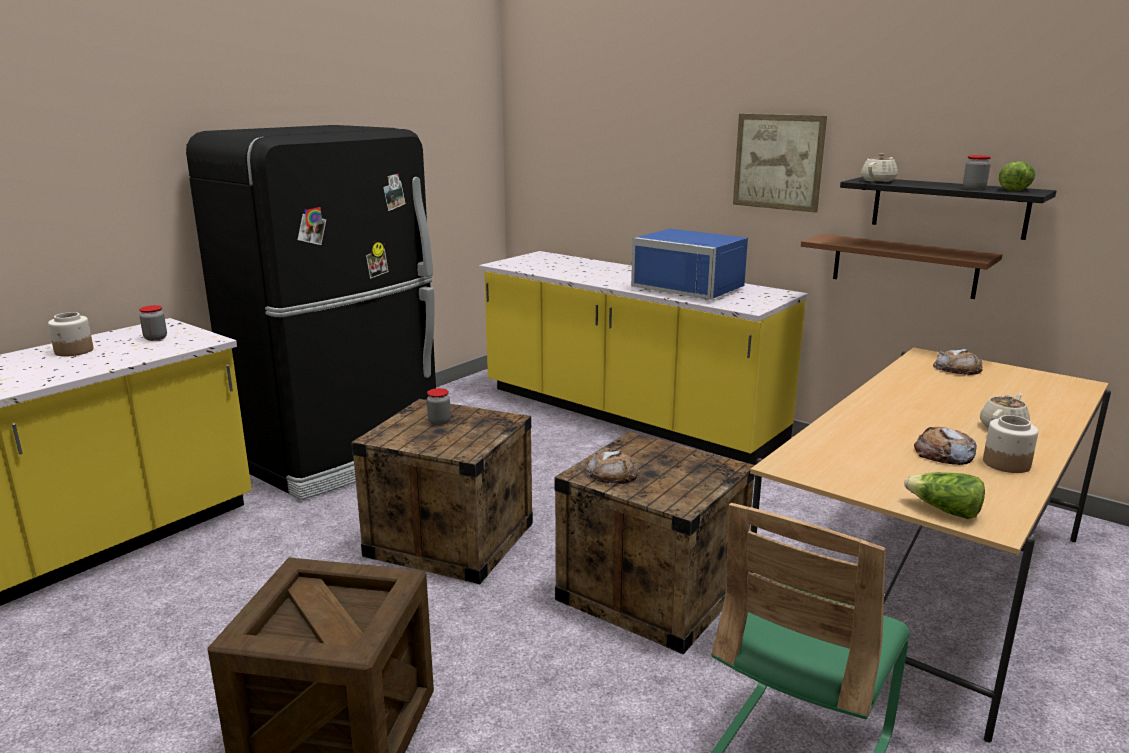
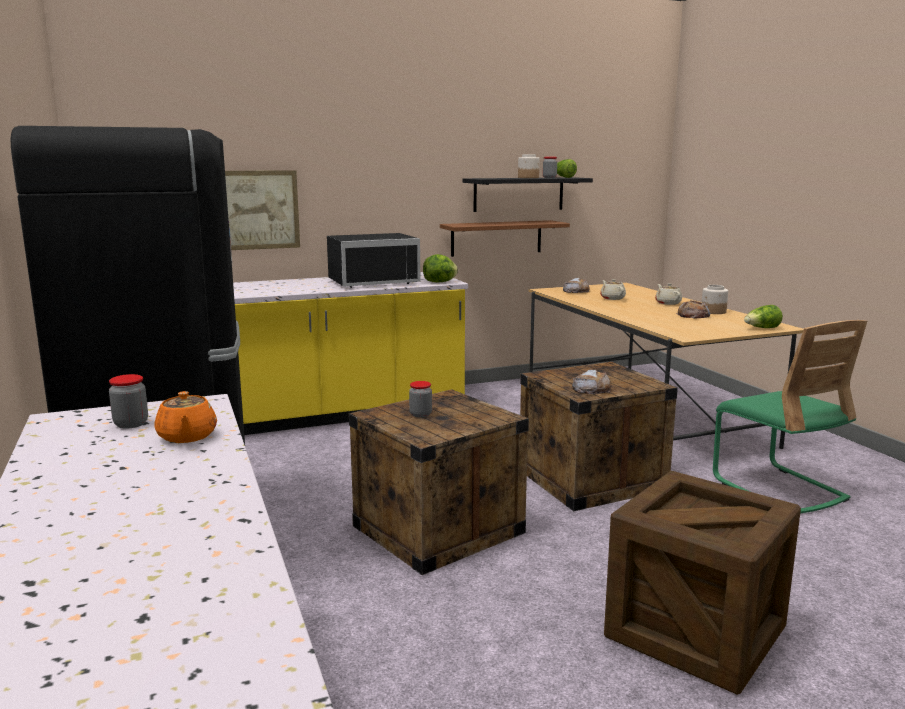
camera: 60 degrees left, 5 degrees down
(74, 351) = (93, 466): jar -> jar (528, 178)
(132, 354) = (187, 437): none -> orange teapot
(692, 288) = (372, 281): blue microwave -> black microwave
(740, 306) = (440, 282): none -> lettuce
(778, 162) = (399, 171): picture -> picture (259, 210)
(878, 181) = (489, 178): beige teapot -> beige teapot (612, 298)

